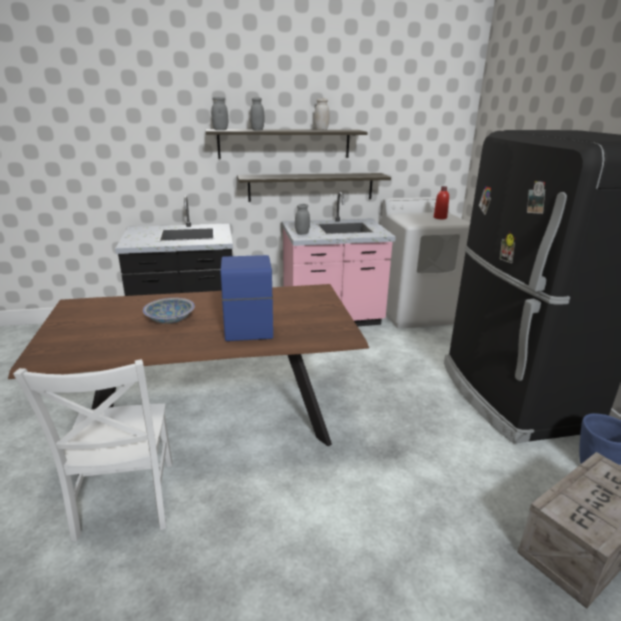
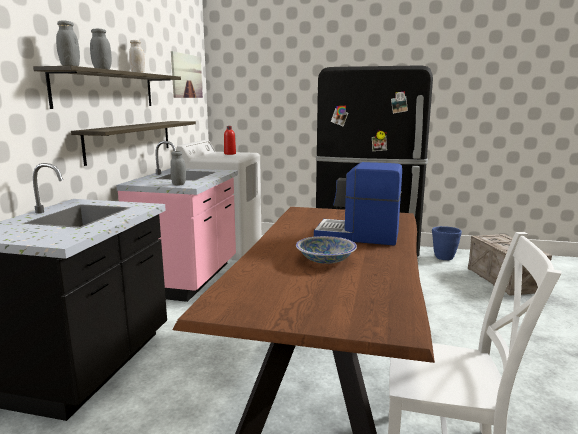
camera: 65 degrees left, 10 degrees down
(426, 126) = (186, 76): none -> picture

